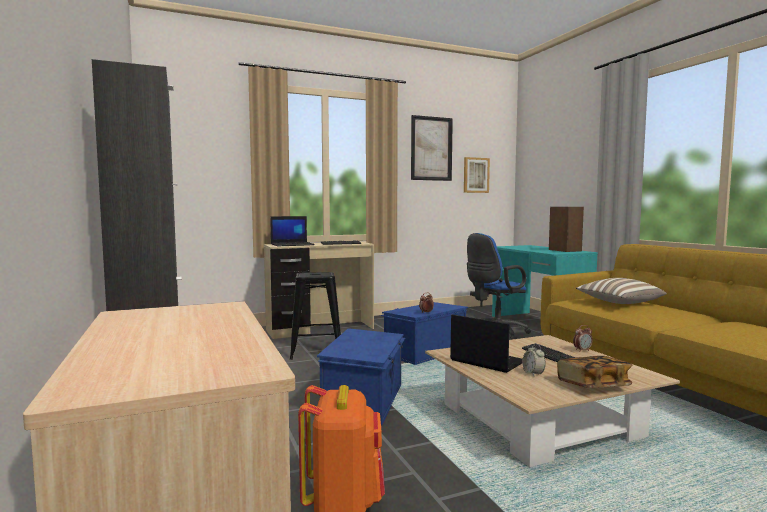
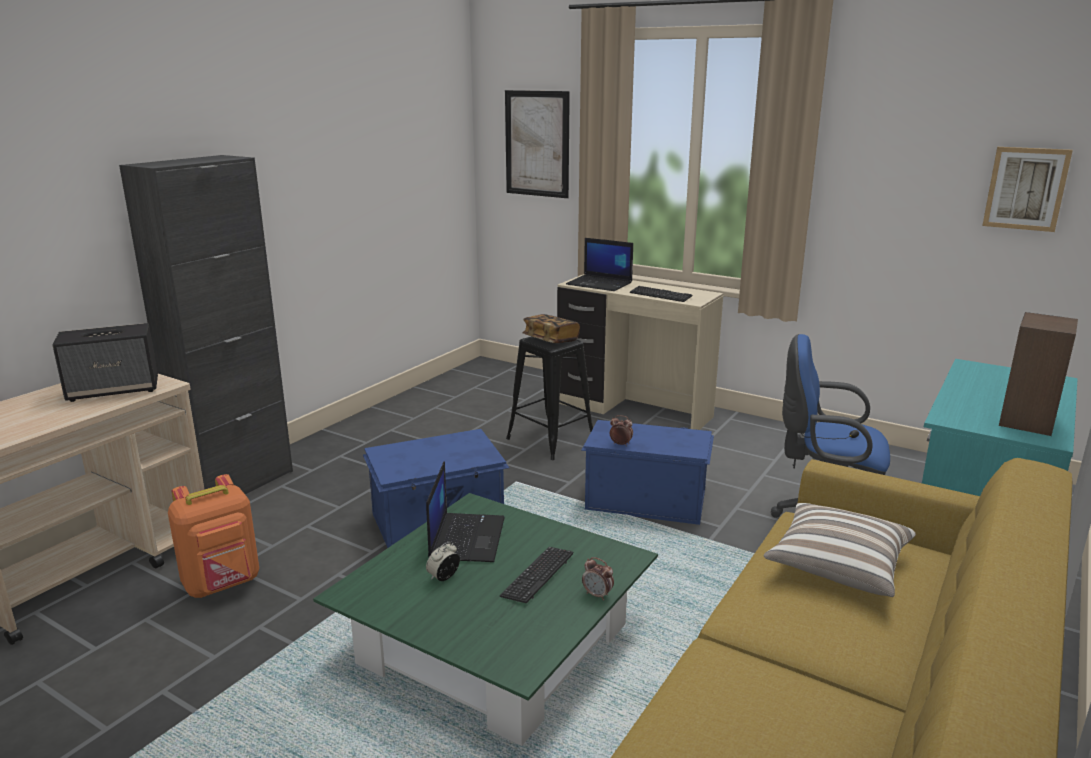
camera: 55 degrees right, 15 degrees up
(191, 317) = (115, 390): none -> speaker
(431, 148) = (911, 128): picture -> picture (537, 144)
(540, 420) = (495, 645): beige coffee table -> green coffee table
(593, 386) = (434, 626): book -> book (550, 340)

